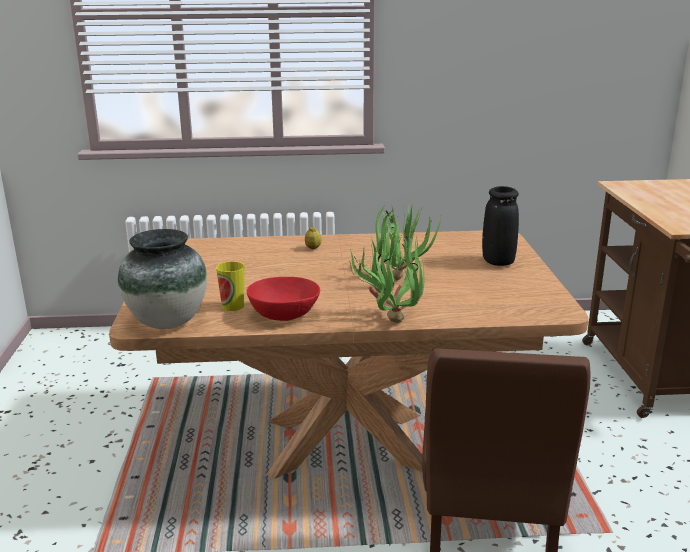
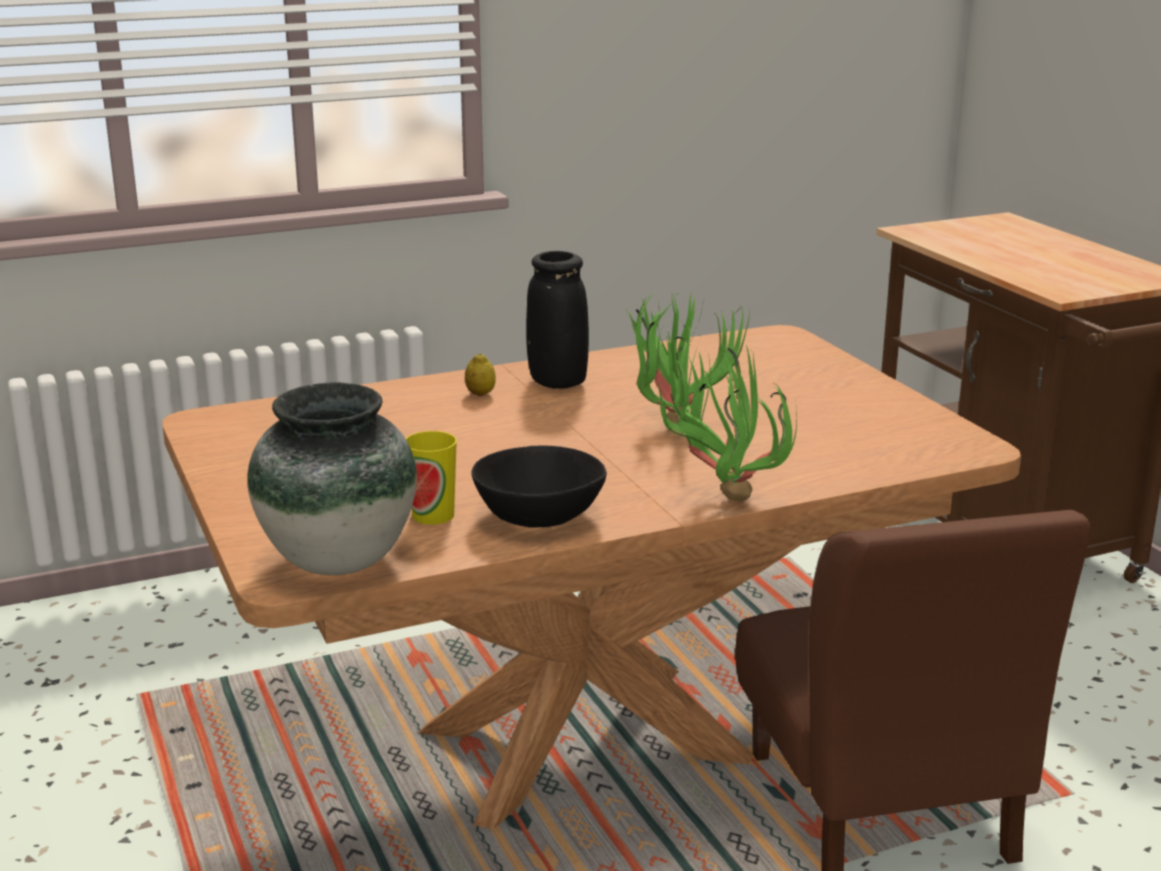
camera: 20 degrees left, 0 degrees up
(284, 314) = (538, 515): red bowl -> black bowl
(498, 262) = (811, 379): black vase -> black vase (557, 382)

